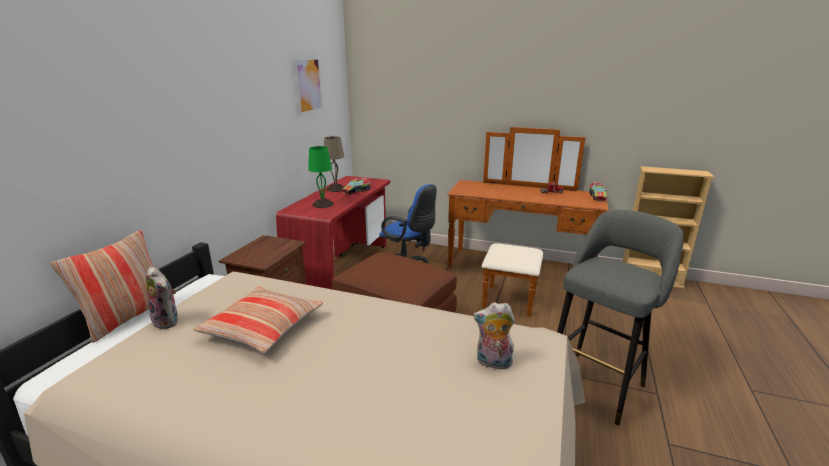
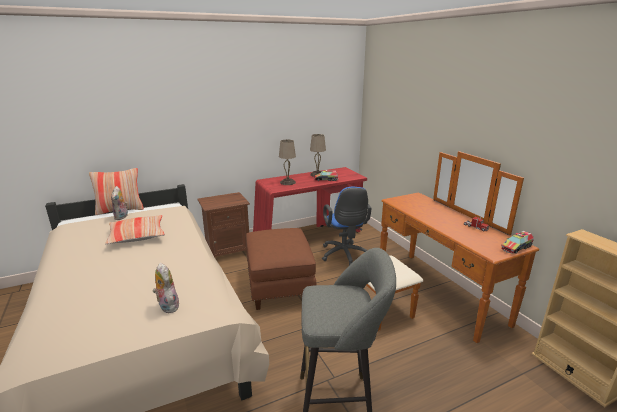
camera: 45 degrees right, 0 degrees up
(308, 85) = (308, 94): picture -> none
(322, 204) = (287, 182): green table lamp -> beige table lamp

